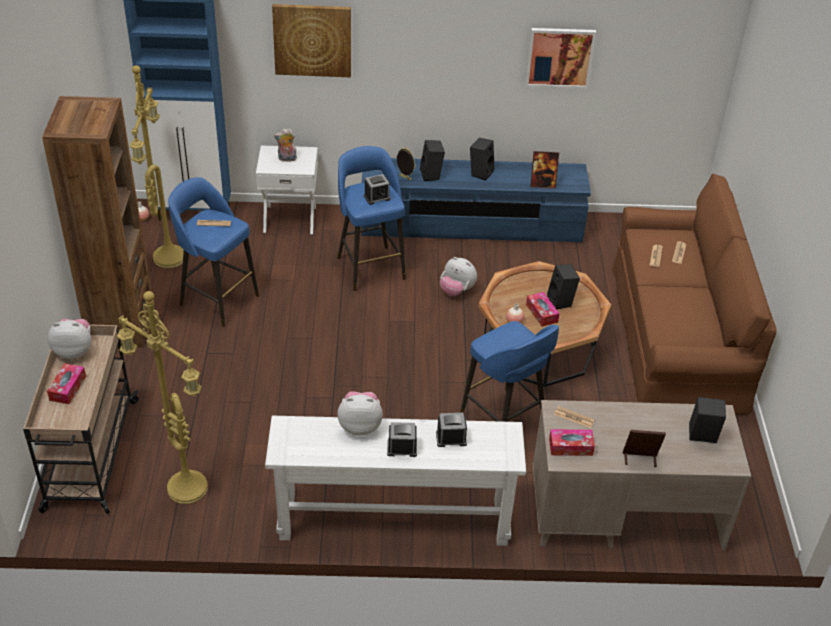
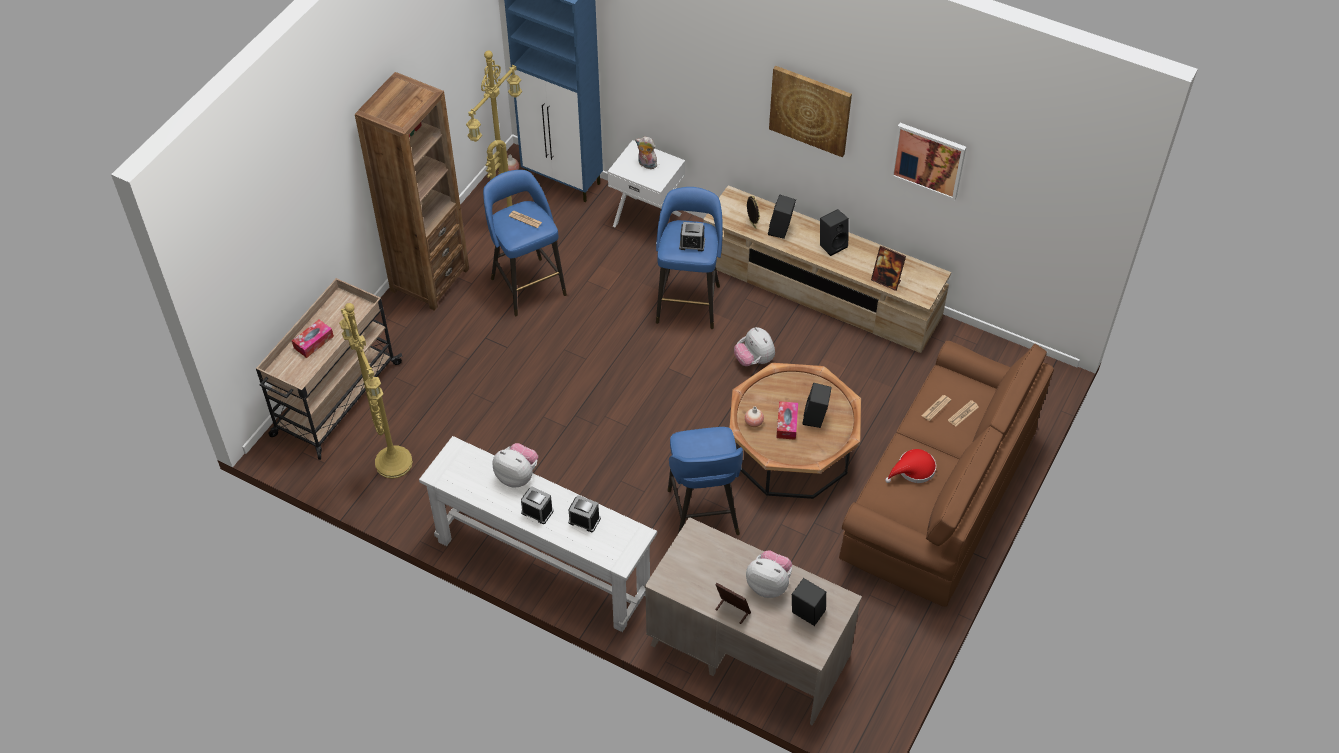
camera: 30 degrees right, 10 degrees up
(74, 351) = (338, 308): plush toy -> plush toy (769, 584)
(312, 40) = (686, 61): picture -> picture (810, 110)
(471, 225) = (820, 291): blue tv stand -> beige tv stand
(570, 447) = (680, 572): tissue box -> none
(574, 417) = (705, 546): newspaper -> none
(677, 305) = (913, 470): none -> red hat

